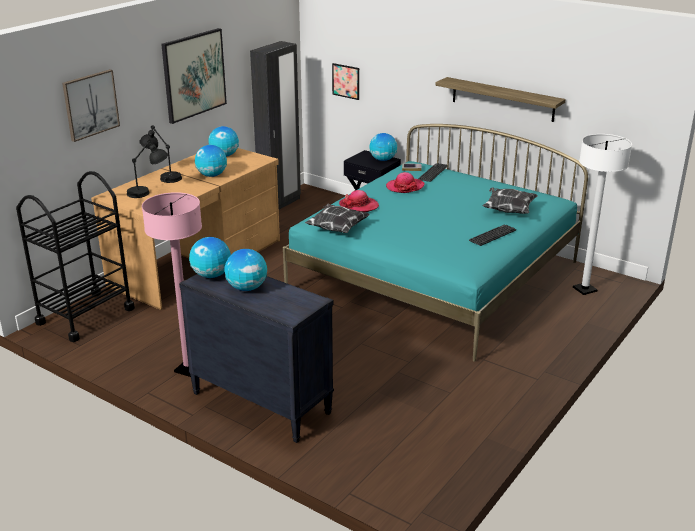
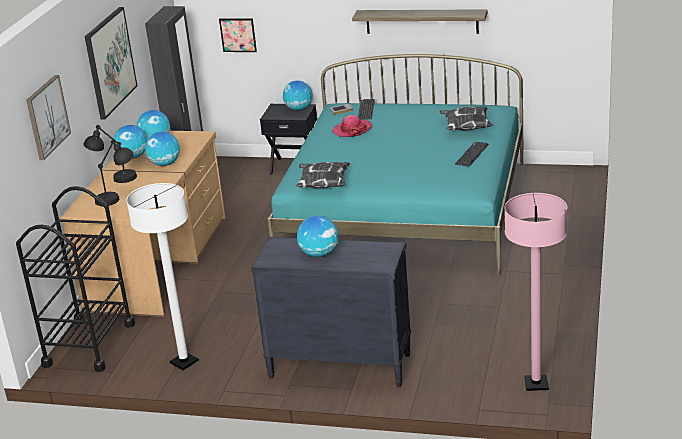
camera: 20 degrees left, 0 degrees up
(188, 369) = (244, 360): pink floor lamp -> pink floor lamp (536, 384)
(211, 275) = (274, 253): globe -> globe (133, 157)
(359, 206) = (324, 159): hat -> none
(584, 289) = (548, 187): white floor lamp -> white floor lamp (184, 362)

